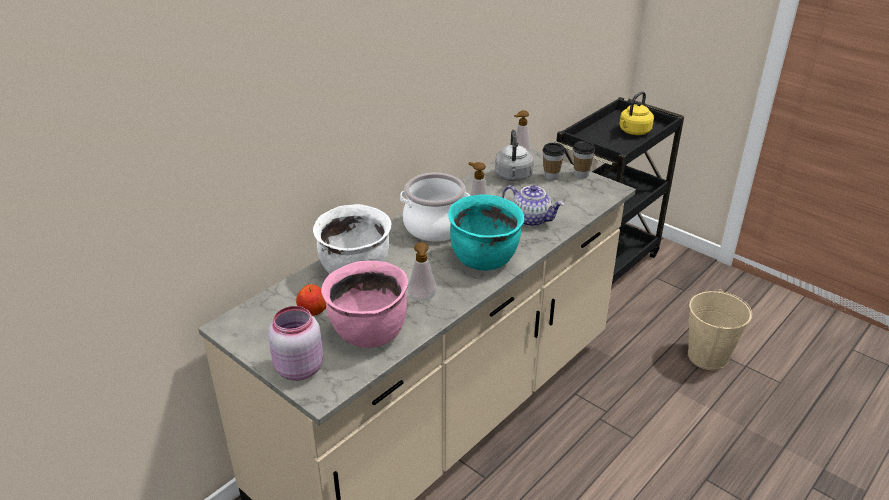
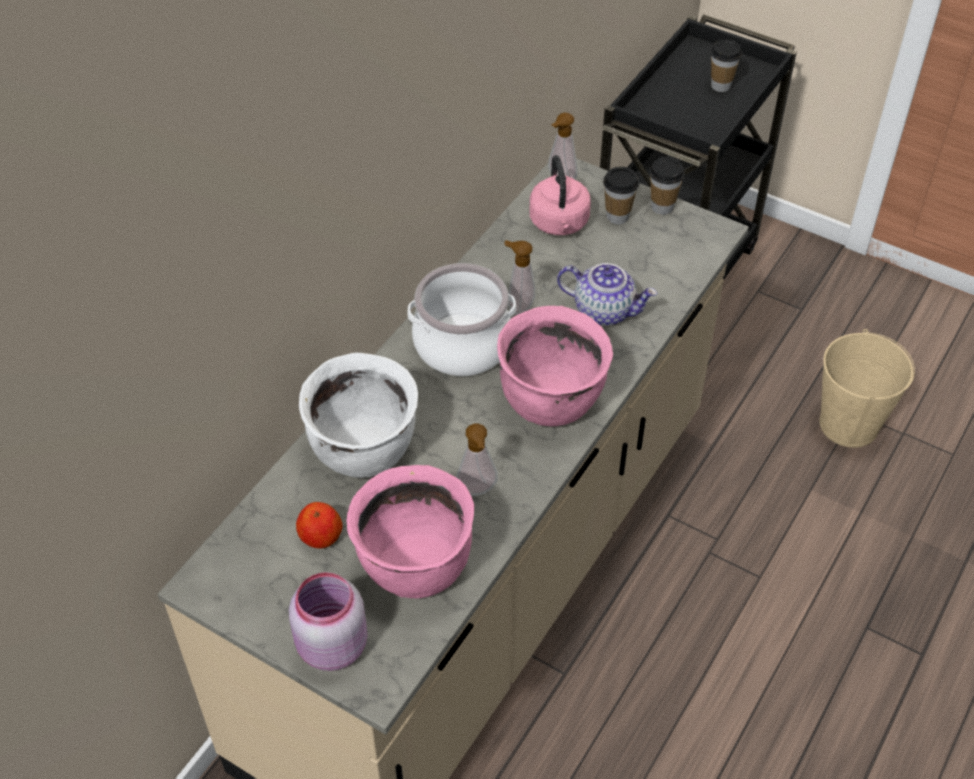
camera: 10 degrees left, 15 degrees up
(484, 259) = (551, 401): turquoise cooking pot -> pink cooking pot
(513, 177) = (559, 224): grey kettle -> pink kettle
(633, 131) = (720, 86): yellow kettle -> cup

